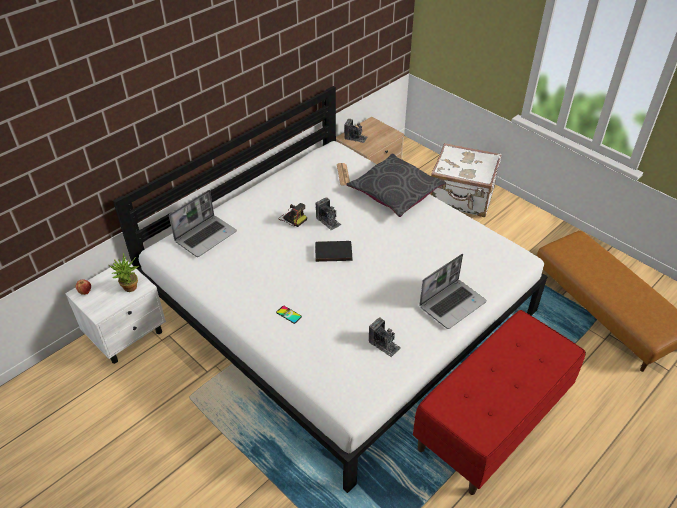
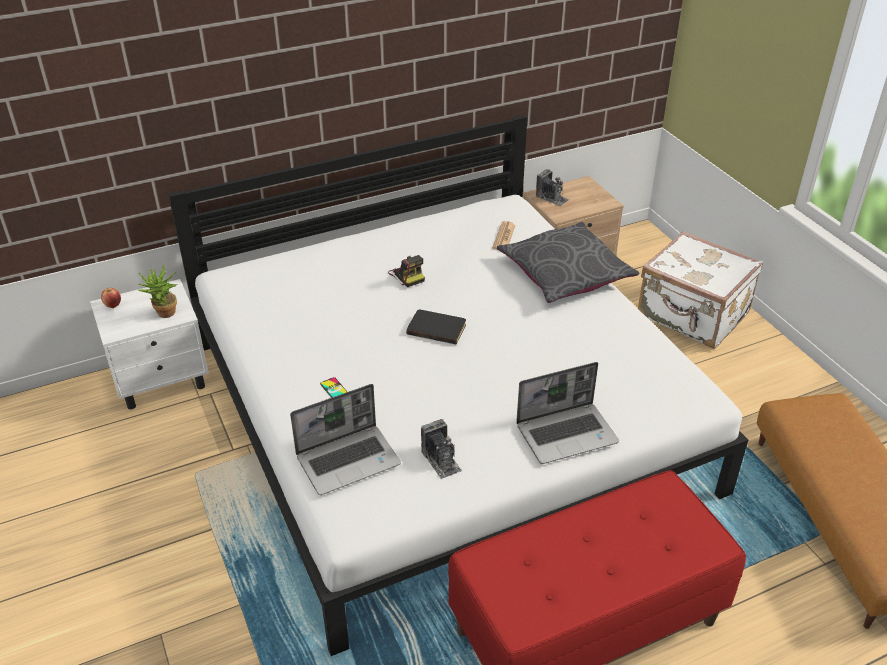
camera: 20 degrees right, 5 degrees down
(206, 236) = (285, 272): laptop -> laptop (349, 460)
(328, 221) = (451, 289): camera -> none

